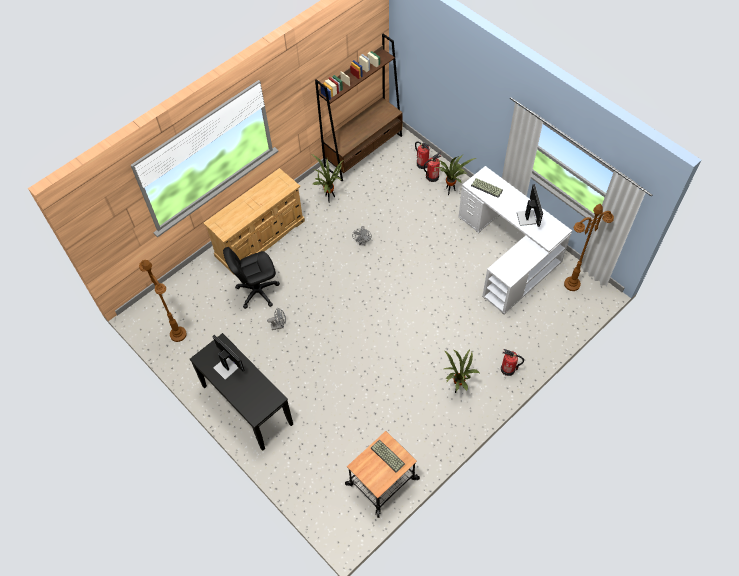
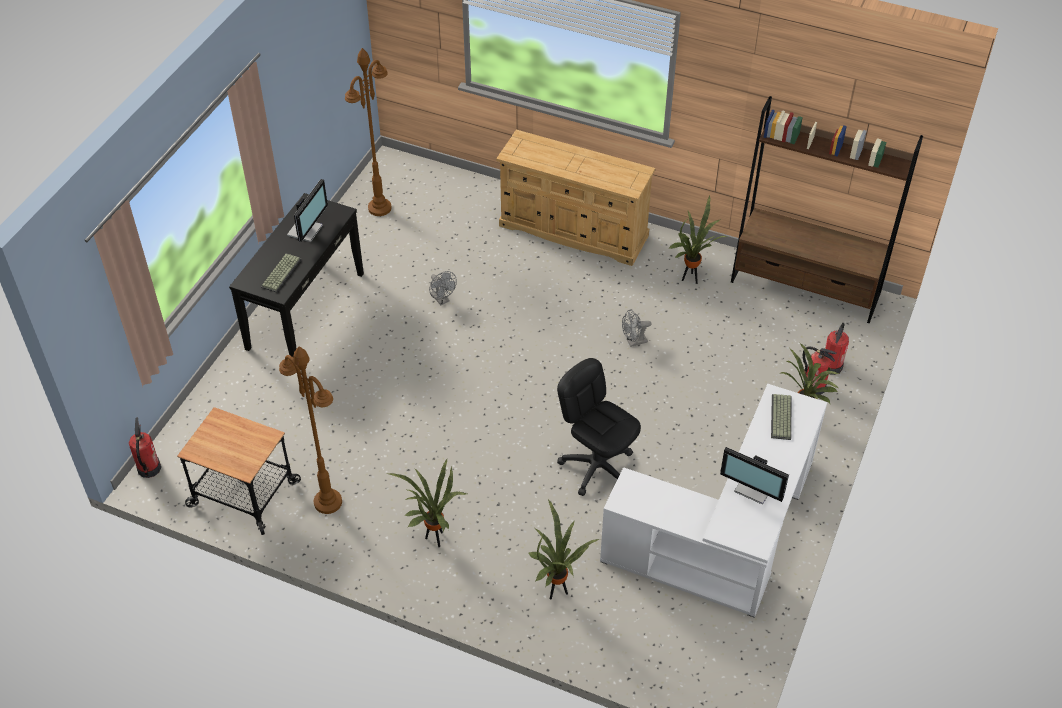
camera: 65 degrees right, 10 degrees down
(257, 291) = (485, 259): black office chair -> black office chair (597, 466)
(387, 456) = (244, 446): keyboard -> keyboard (281, 272)
(508, 369) = (499, 597): fire extinguisher -> fire extinguisher (149, 469)
(514, 340) = (557, 591): none -> potted plant
(527, 217) = (754, 488): monitor -> monitor turned 60 degrees clockwise
(572, 284) = (716, 646): brown floor lamp -> brown floor lamp (328, 502)

